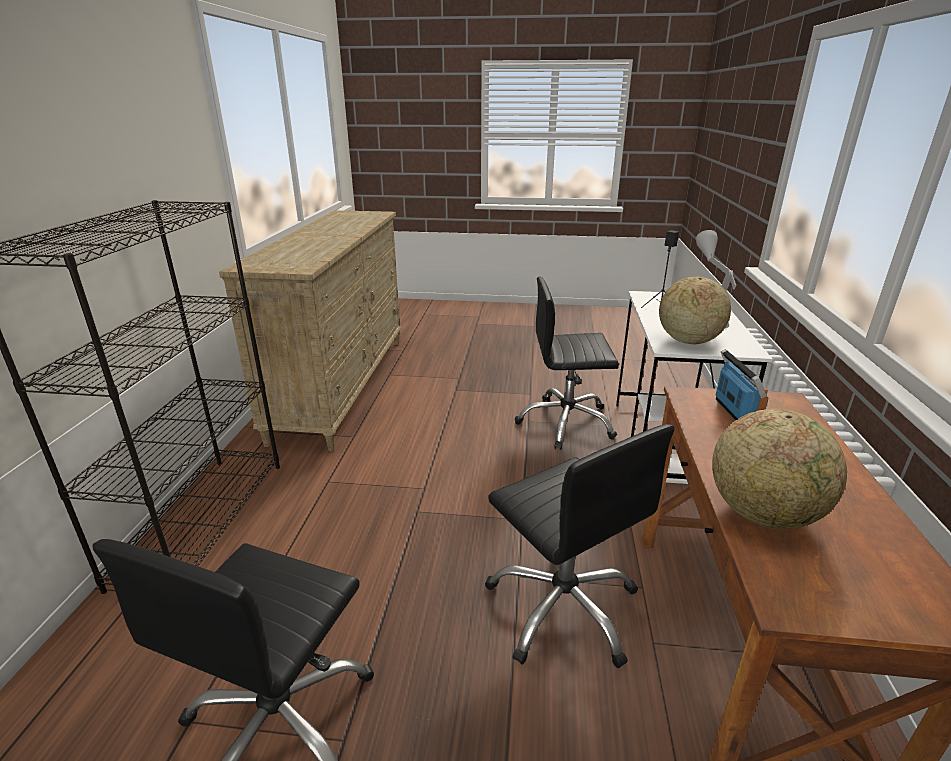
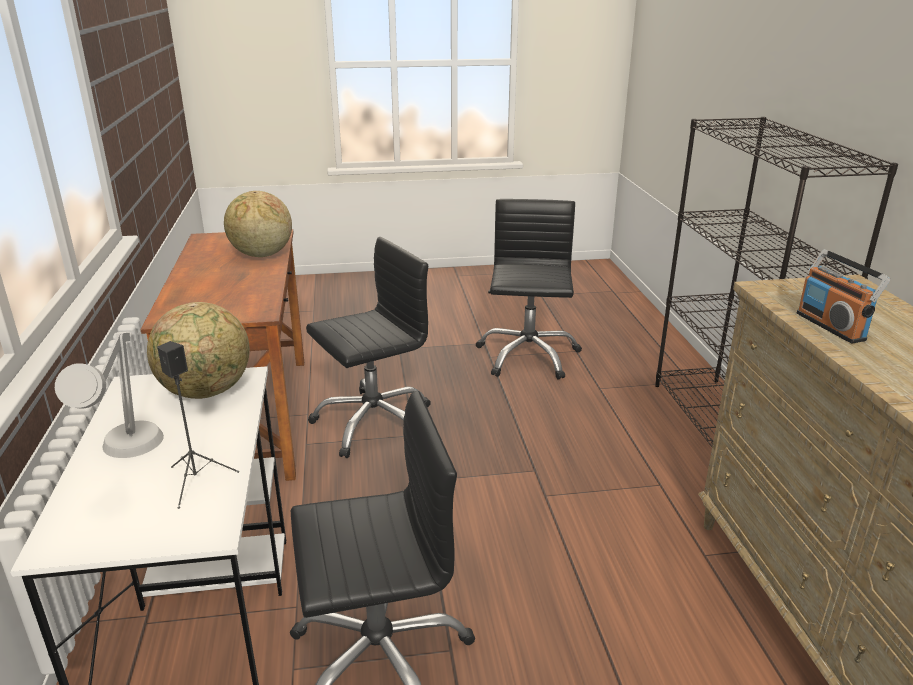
camera: 165 degrees right, 0 degrees up
(563, 607) = (373, 422): black office chair -> black office chair turned 105 degrees clockwise
(736, 413) = (228, 303): radio -> radio (831, 326)

